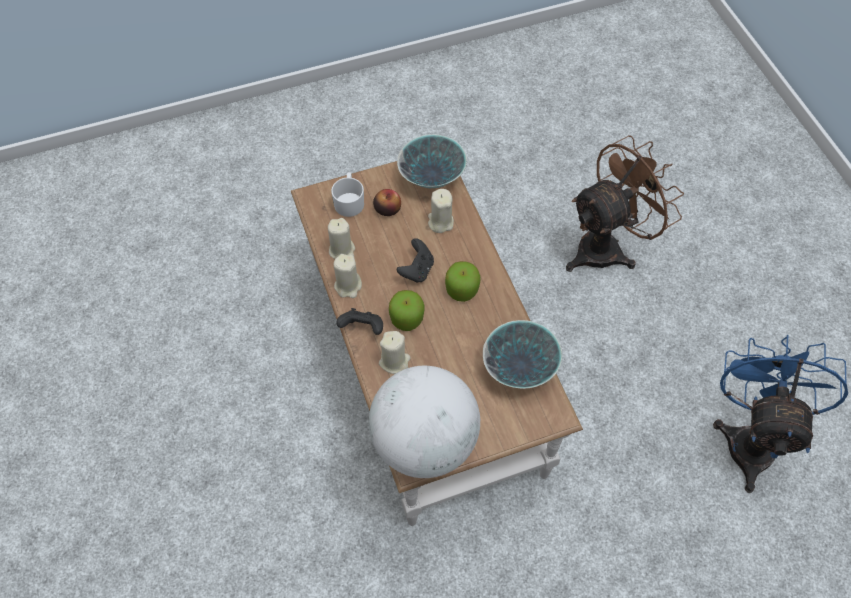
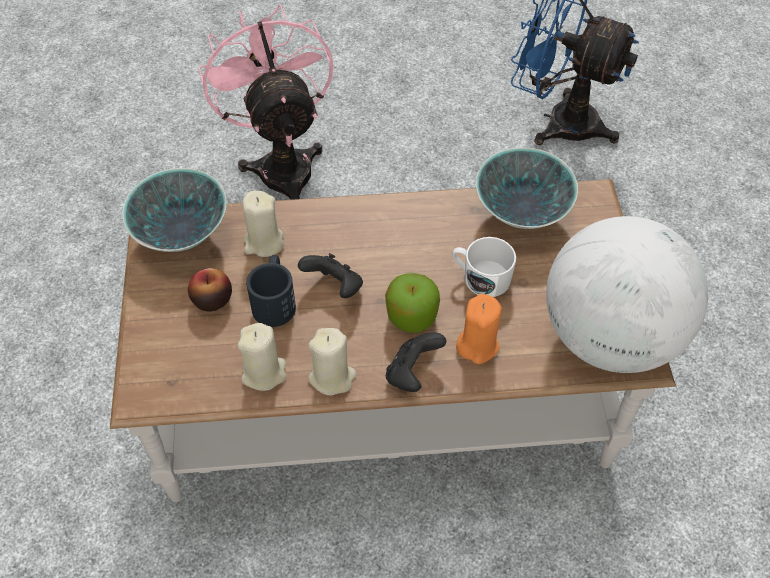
camera: 75 degrees left, 5 degrees down
(349, 201) = (175, 345): white mug -> white mug (480, 277)
(394, 361) = (477, 345): beige candle -> orange candle
(396, 241) = (275, 300): none -> black mug
(462, 289) = (384, 244): apple -> none
(607, 247) = (282, 164): brown fan -> pink fan

